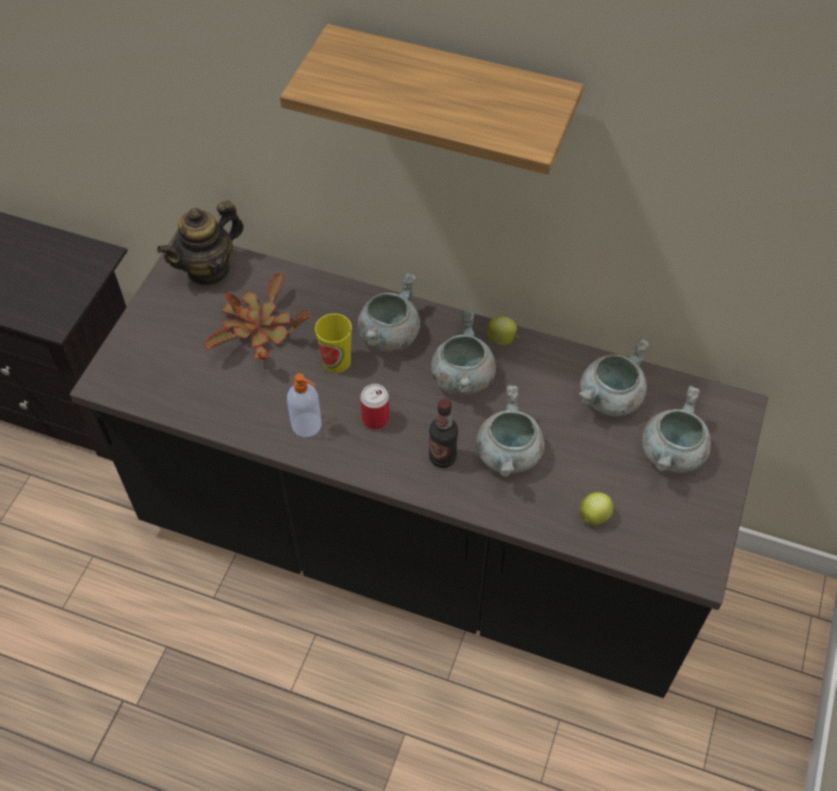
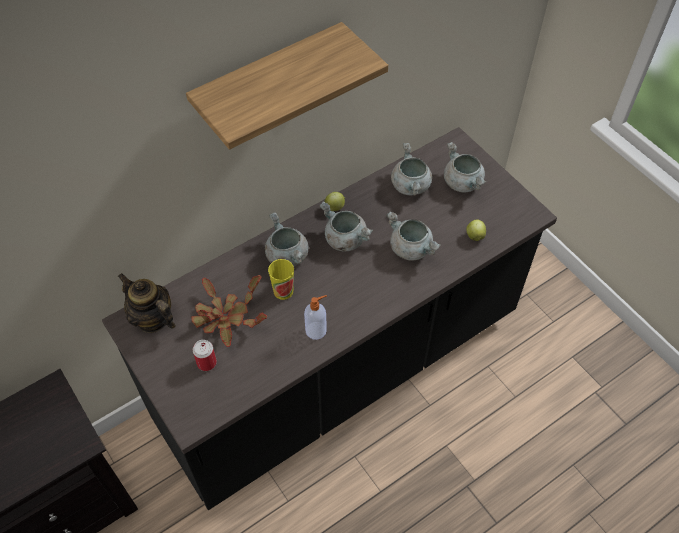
camera: 55 degrees left, 0 degrees up
(209, 269) = (152, 319): teapot -> teapot turned 135 degrees clockwise
(375, 419) = (339, 295): can -> can (206, 362)
(442, 457) = (389, 278): bottle -> none

